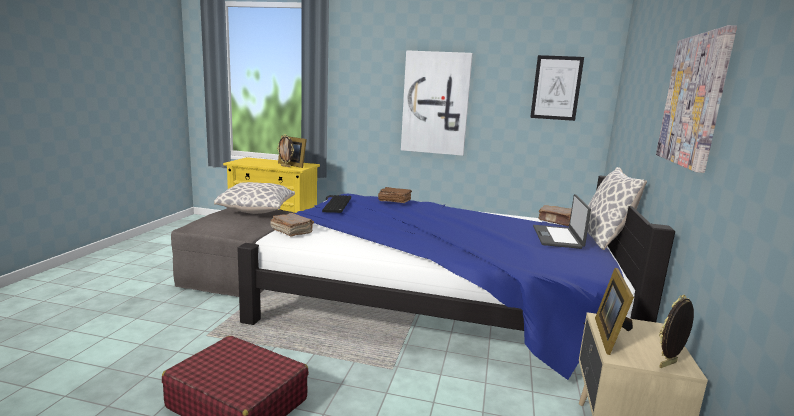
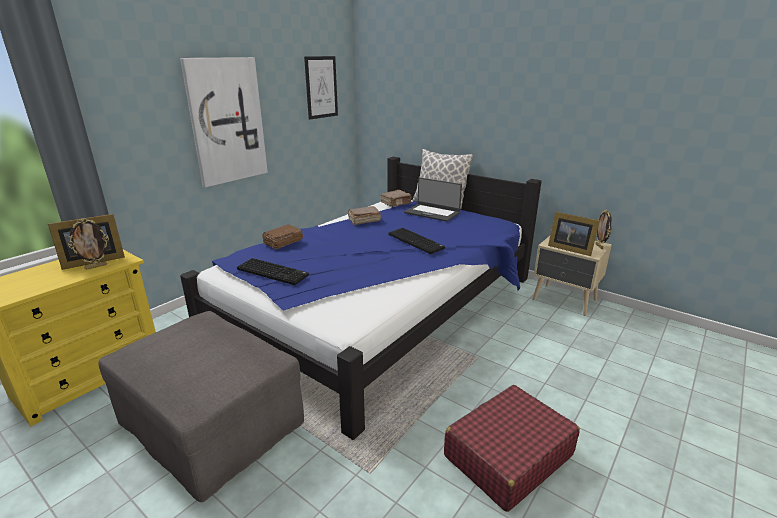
camera: 65 degrees left, 10 degrees up
(257, 210) = (184, 336): pillow -> none
(291, 231) = (337, 315): brown book -> brown book (364, 221)
(457, 236) = (416, 241): none -> keyboard
(694, 100) = (532, 100): picture -> none

